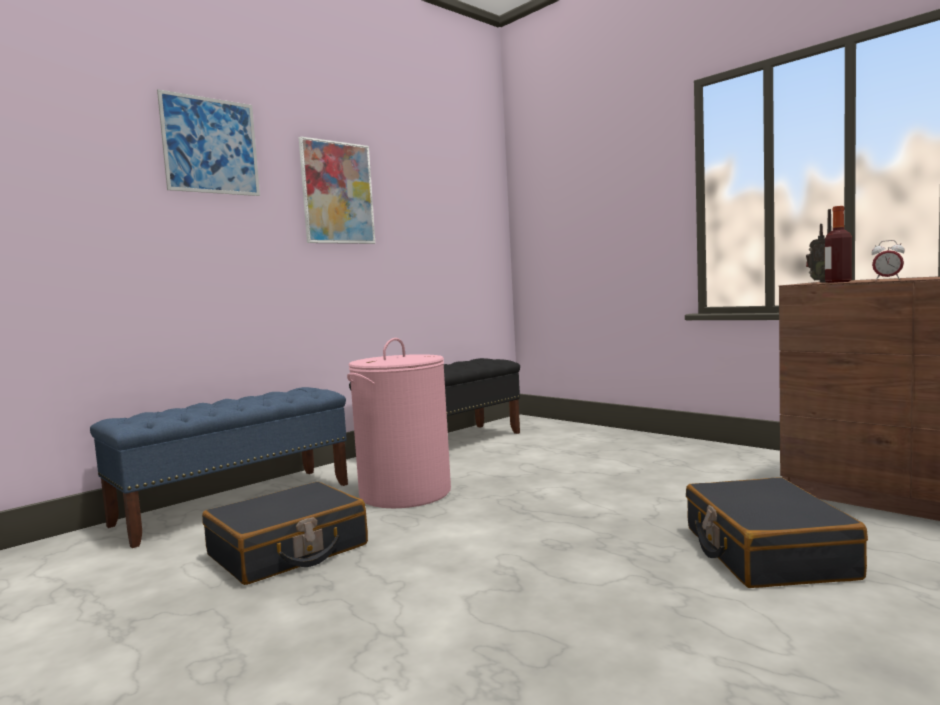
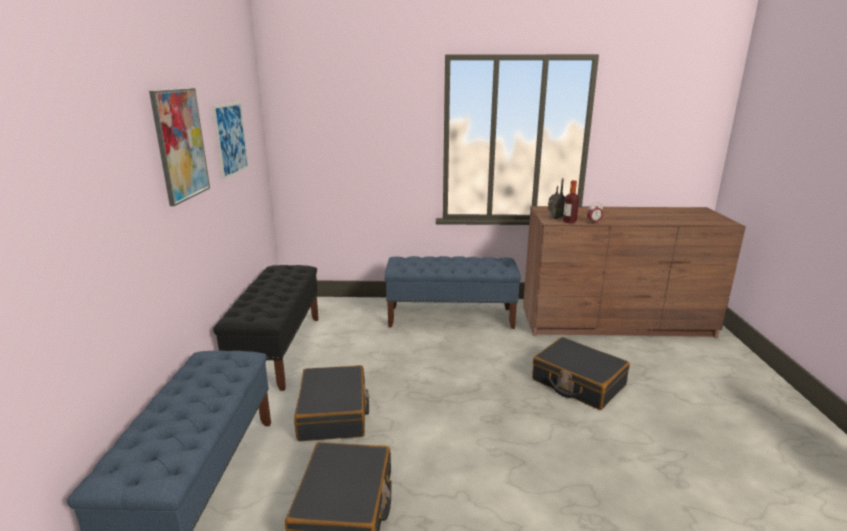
camera: 45 degrees left, 15 degrees up
(210, 146) = (89, 121): picture -> picture (231, 139)
(405, 493) = (334, 413): pink laundry basket -> black suitcase
(680, 456) = (451, 317): none -> blue bench

